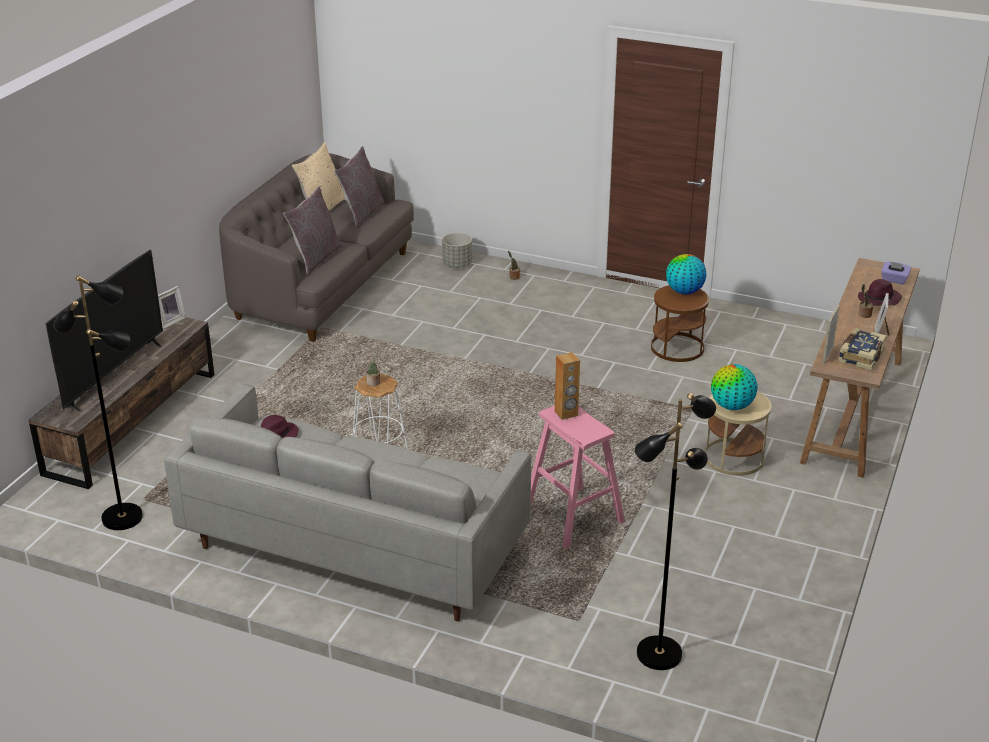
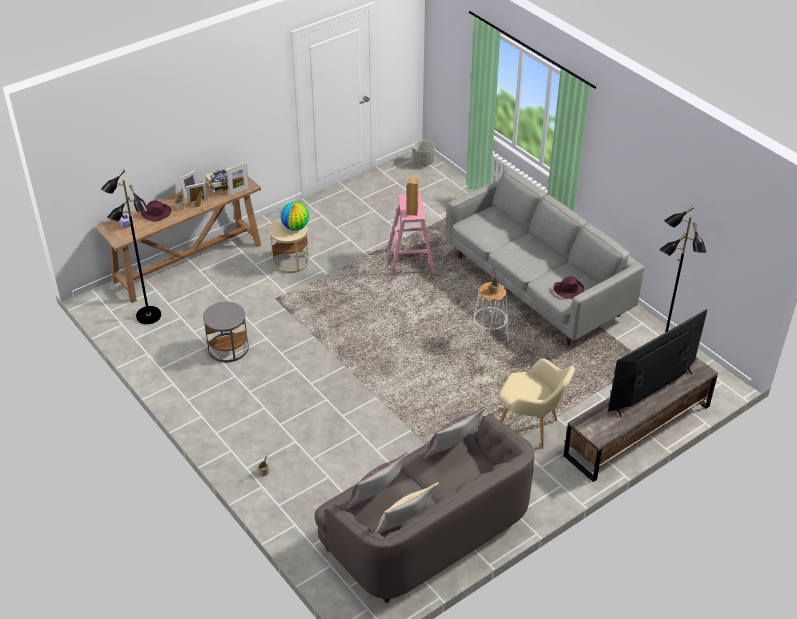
camera: 150 degrees left, 10 degrees up
(171, 321) = (596, 433): picture frame -> picture frame (198, 204)
(265, 386) = (531, 428): none -> beige armchair
(457, 264) = (294, 511): grey planter -> grey planter (423, 162)
(658, 653) = (431, 191): black floor lamp -> black floor lamp (148, 316)
(677, 348) = (228, 348): brown side table -> grey side table
(684, 291) = (217, 317): globe -> none

